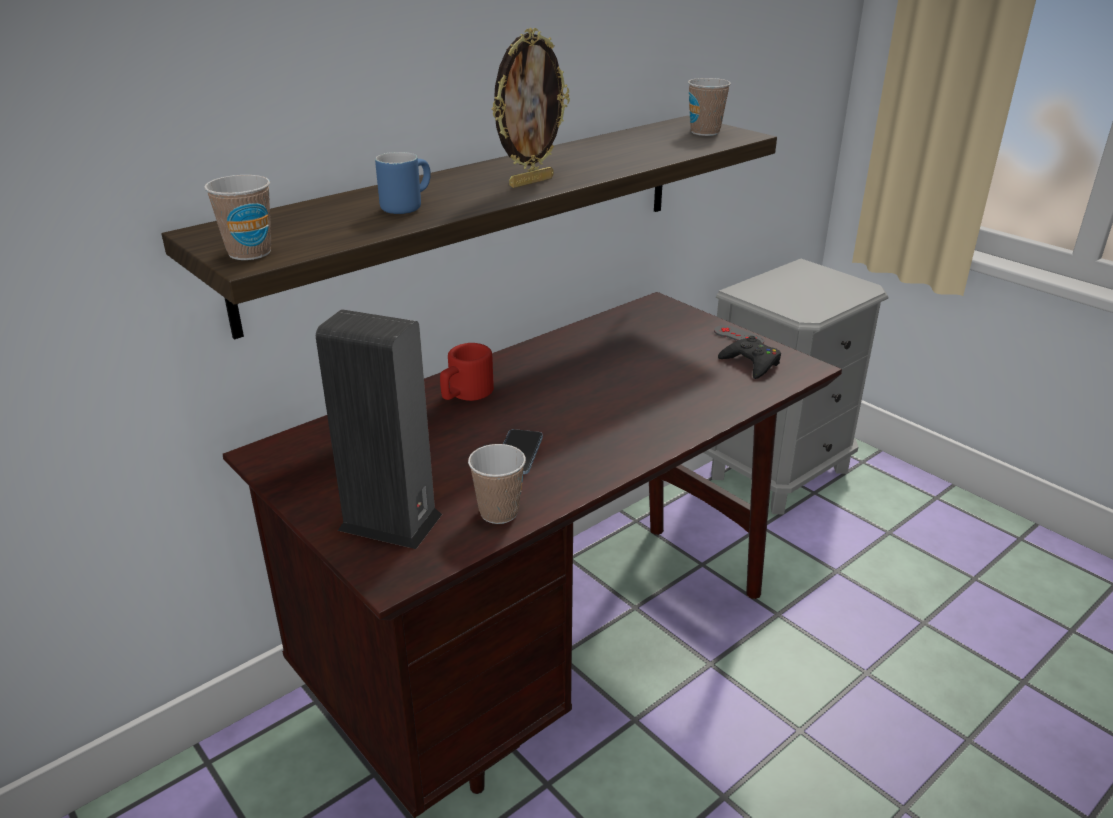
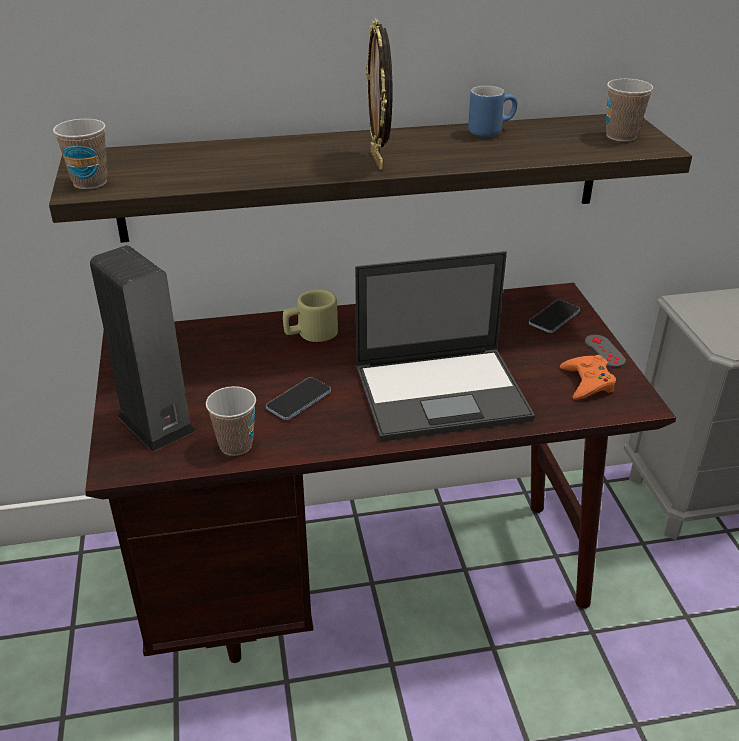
camera: 30 degrees right, 5 degrees up
(405, 206) = (249, 164): blue mug -> blue mug (490, 130)
(465, 394) = (310, 333): red mug -> beige mug
(530, 182) = (378, 160): picture frame -> picture frame turned 90 degrees clockwise
(644, 406) = (443, 392): none -> laptop
(672, 322) = (554, 318): none -> phone
(751, 363) = (587, 382): black game controller -> orange game controller

